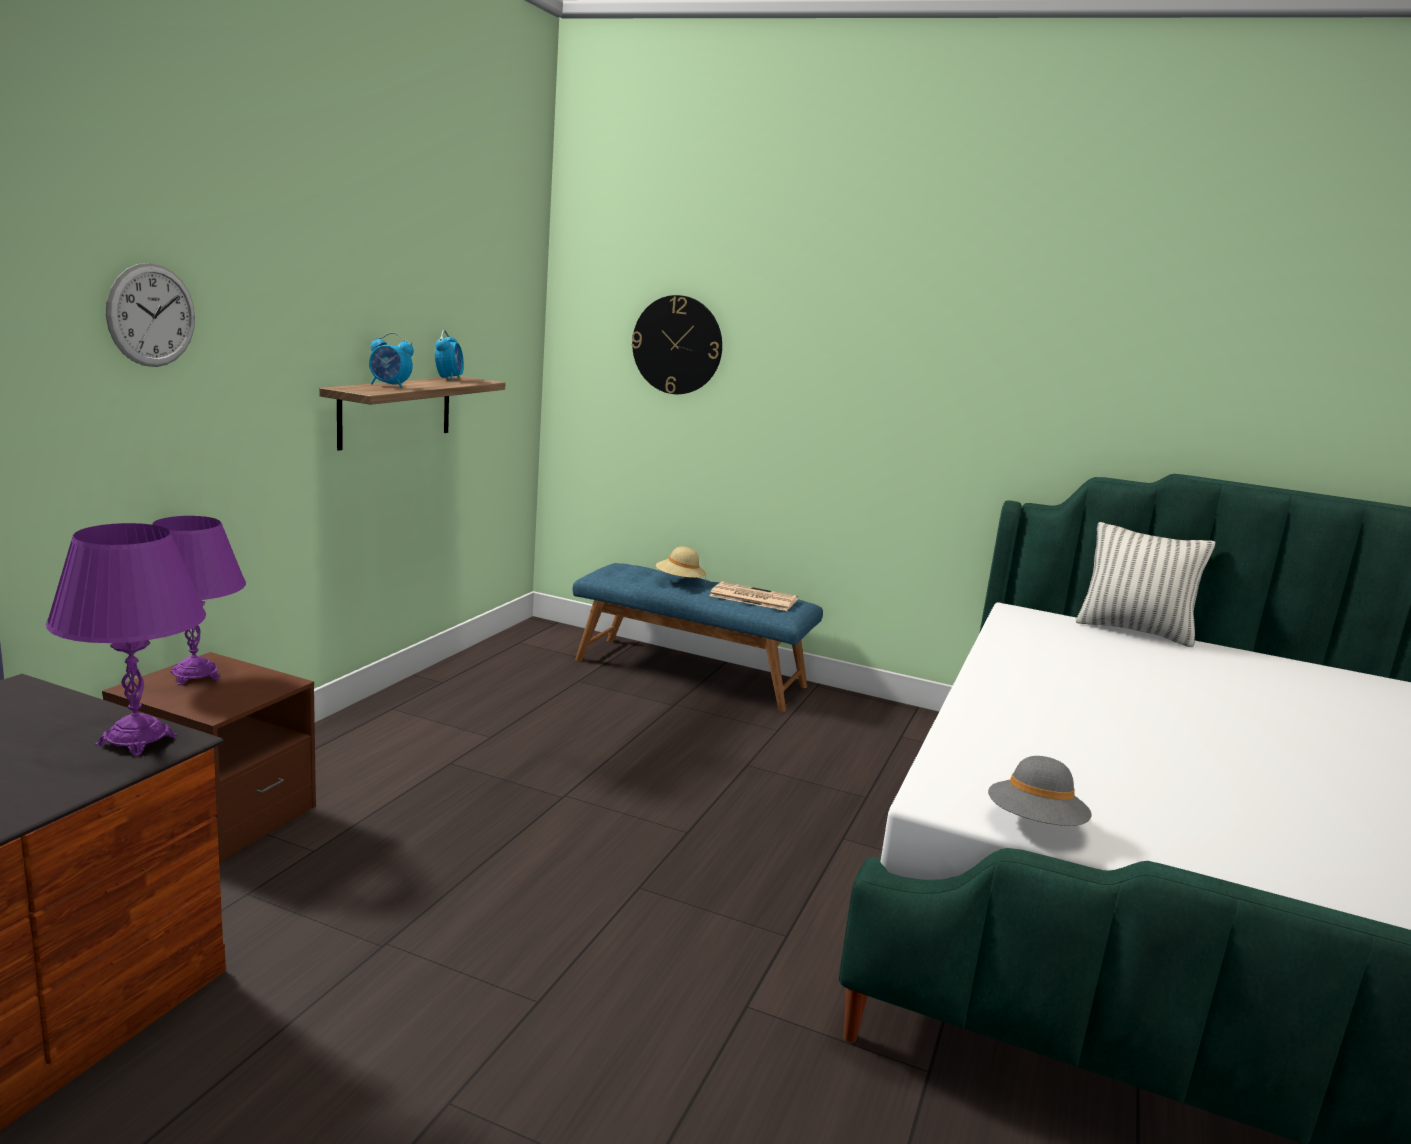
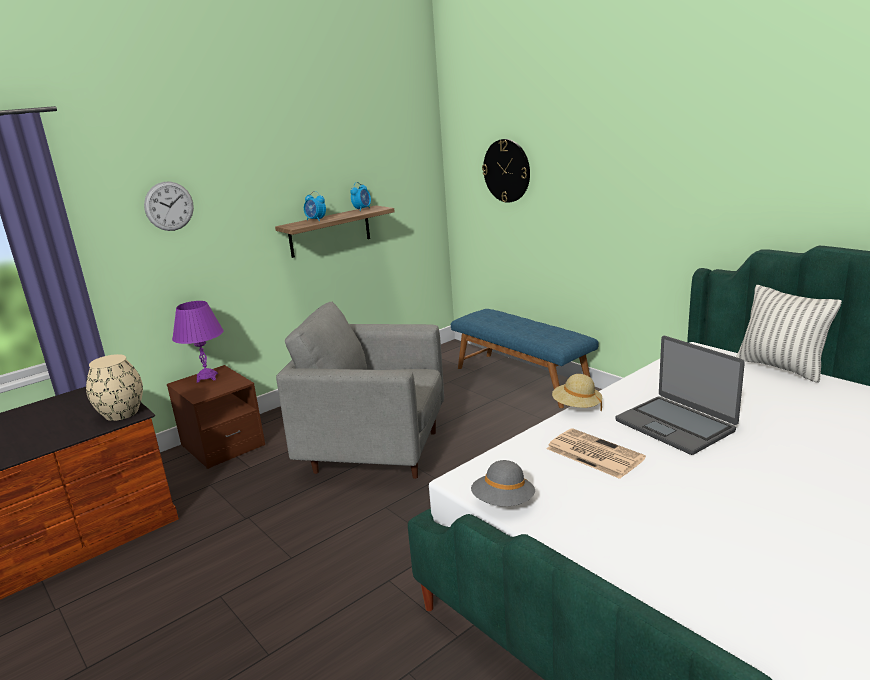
camera: 30 degrees right, 5 degrees up
(137, 740) = (122, 413): purple table lamp -> beige vase
(544, 799) = (375, 451): none -> grey armchair
(679, 581) = (511, 321): beige hat -> beige hat (576, 407)
(752, 597) = (548, 333): newspaper -> newspaper (593, 453)
(1111, 704) = (675, 425): none -> laptop

